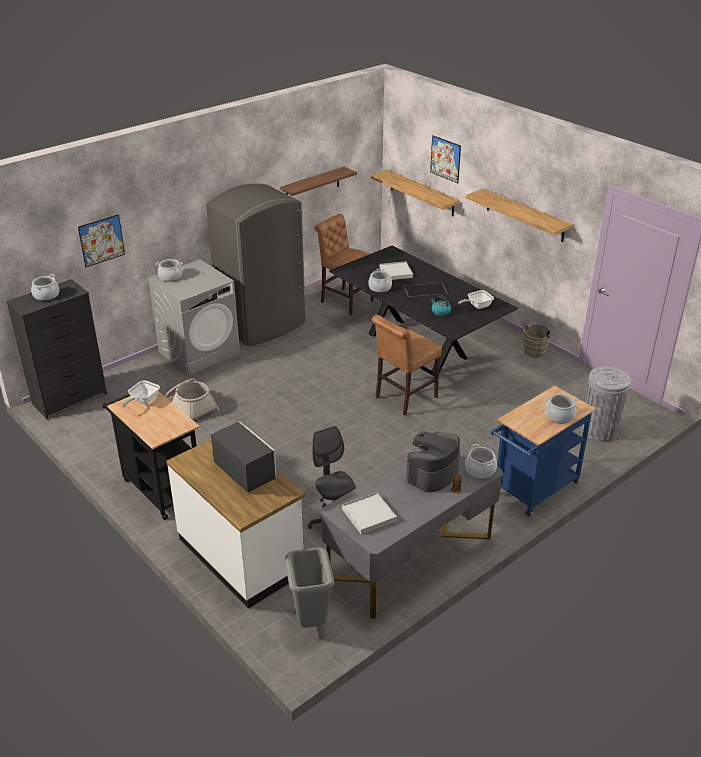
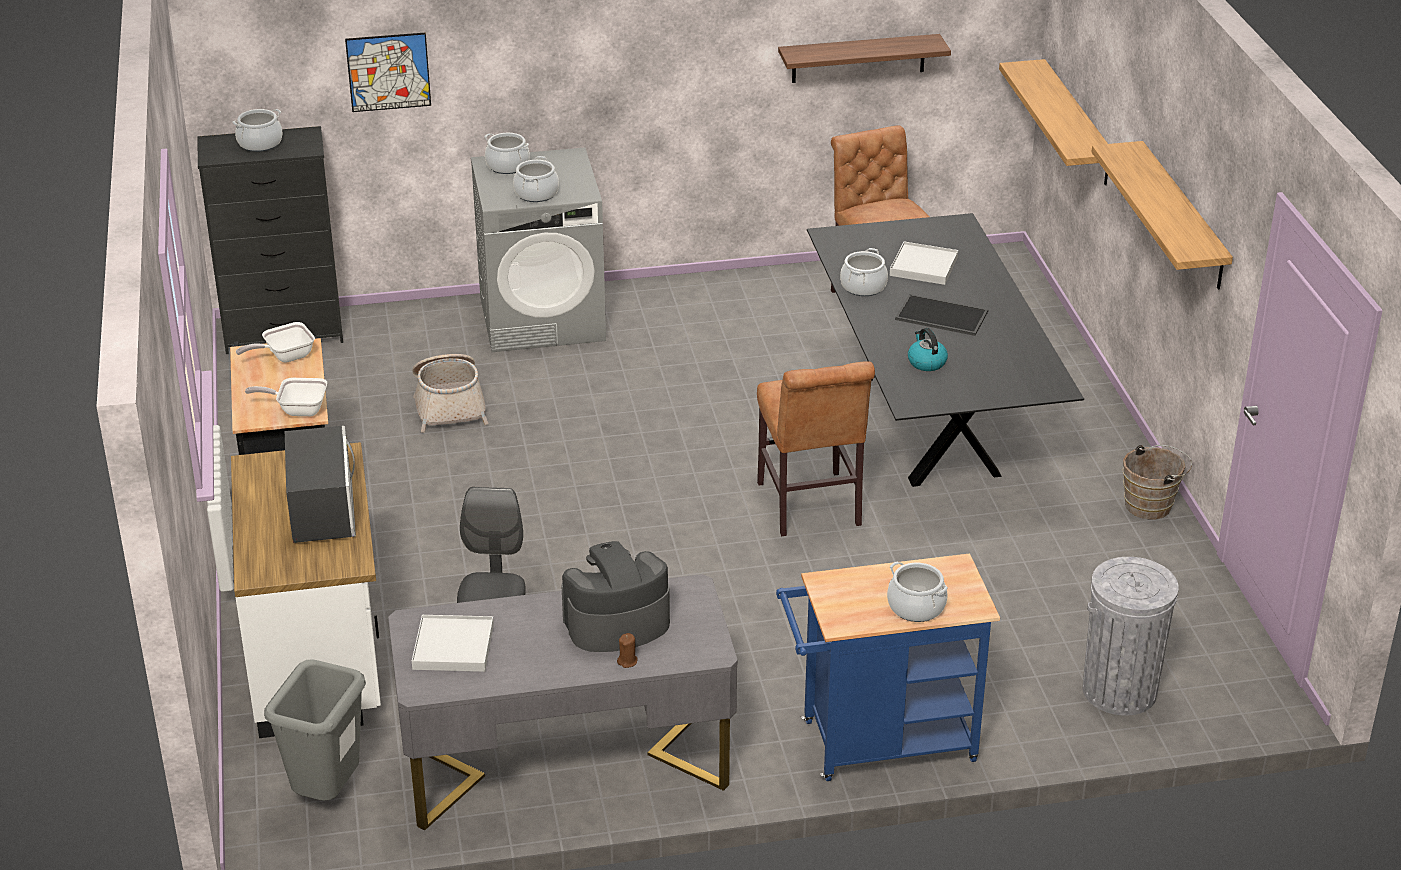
camera: 30 degrees right, 0 degrees up
(262, 325) = (689, 303): grey fridge -> none
(403, 398) = (810, 508): brown chair -> brown chair turned 90 degrees counterclockwise
(445, 159) = (1108, 63): picture -> none
(477, 306) = (1007, 372): frying pan -> frying pan (298, 409)
(480, 470) = (700, 647): cooking pot -> cooking pot (536, 193)

